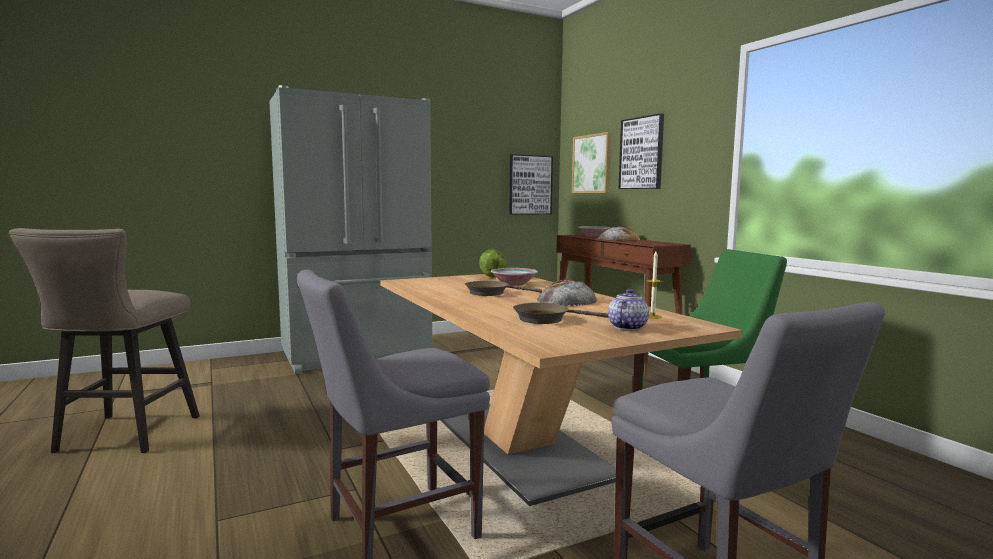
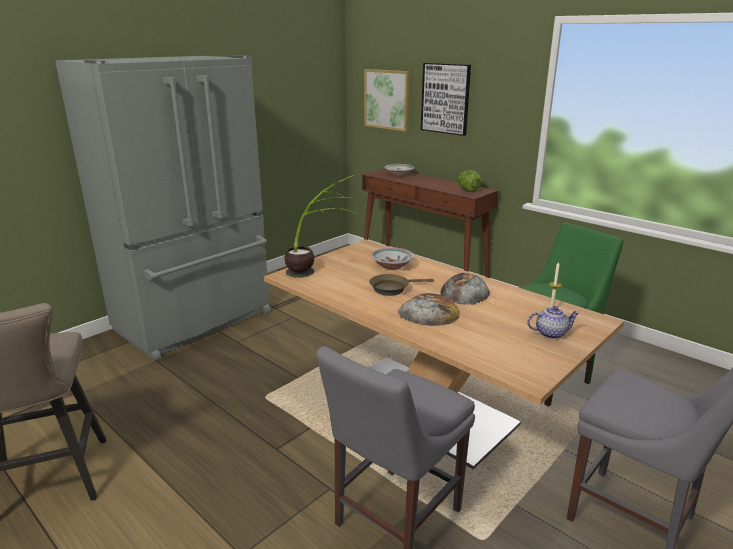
camera: 20 degrees left, 15 degrees up
(433, 281) = (317, 272): none -> potted plant
(492, 276) = (357, 252): lettuce -> lettuce (467, 190)
(530, 185) = (322, 118): picture -> none
(546, 319) = (483, 331): brown frying pan -> none
(619, 239) = (428, 181): bread -> bread (429, 313)
(626, 327) = (550, 333): teapot -> teapot turned 75 degrees clockwise

